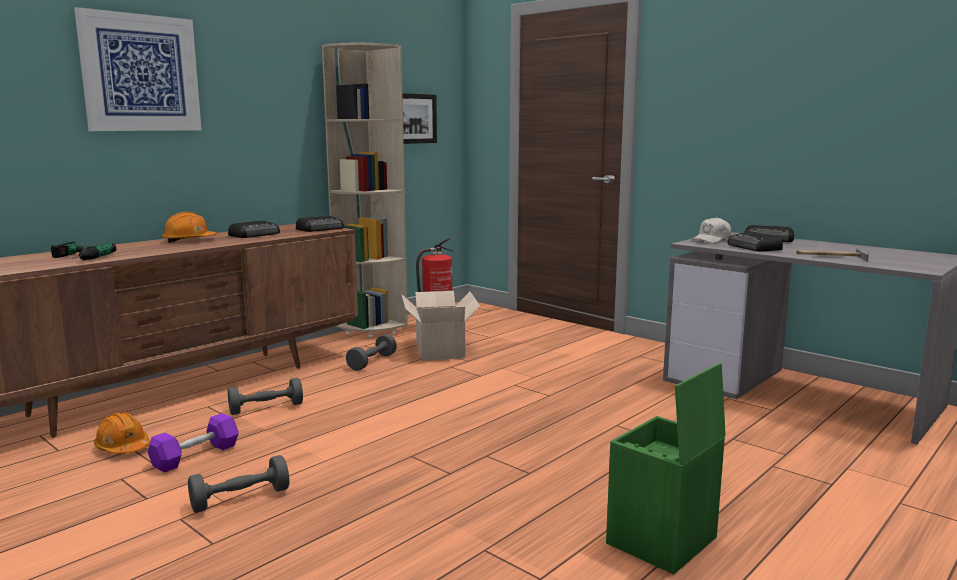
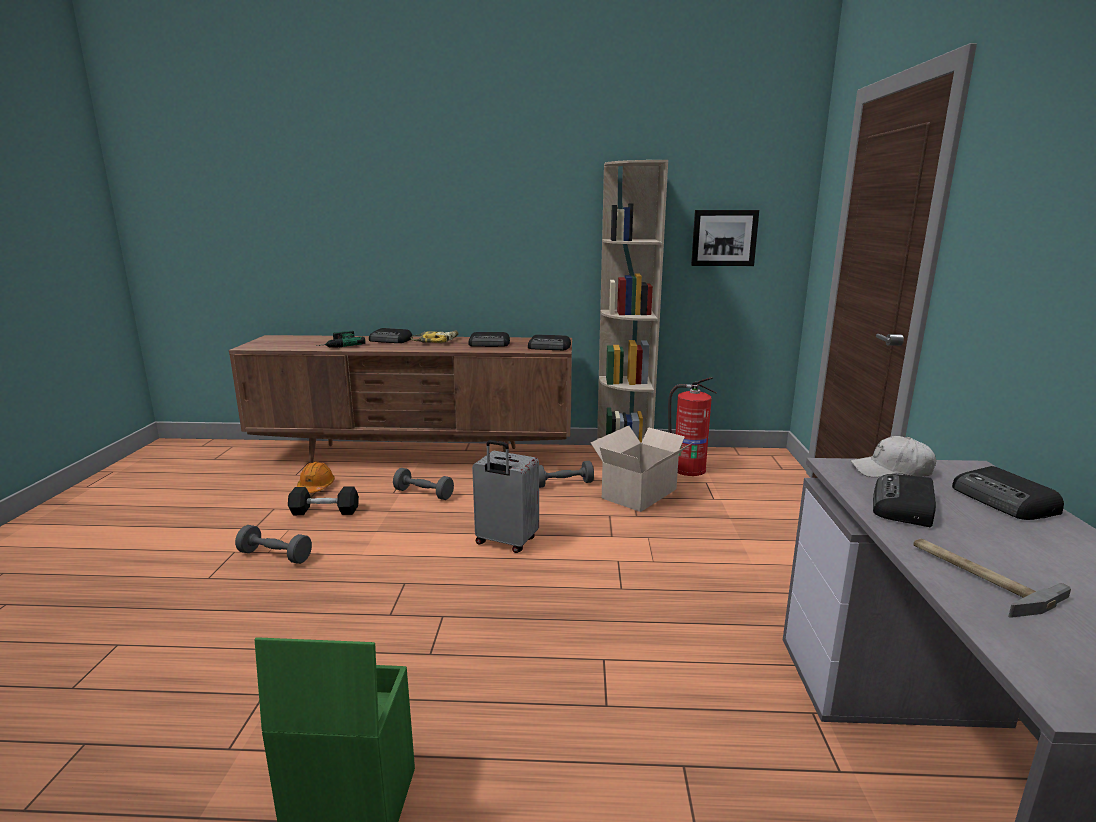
camera: 50 degrees right, 5 degrees up
(128, 247) = (391, 340): none -> radio
(141, 73) = (425, 202): picture -> none
(189, 240) = (436, 341): orange hard hat -> power drill
(195, 456) = (325, 511): purple dumbbell -> black dumbbell
(421, 406) = (505, 542): none -> grey suitcase

